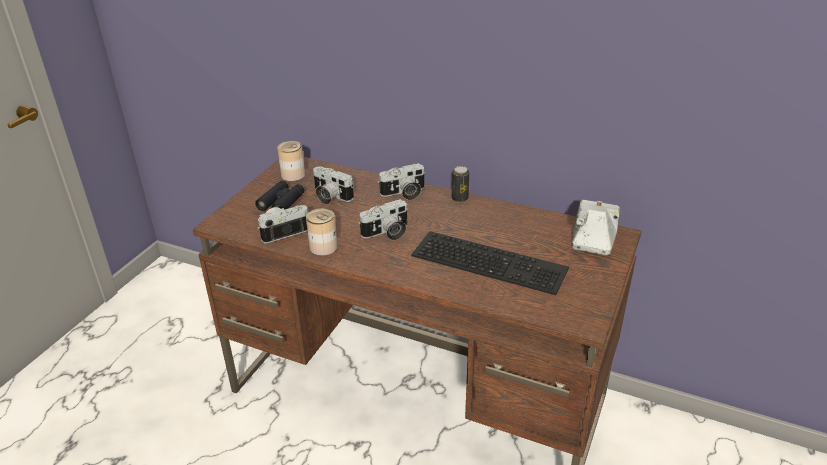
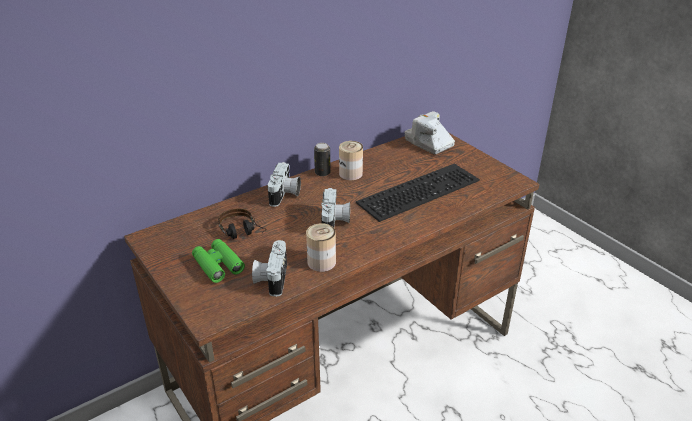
camera: 60 degrees left, 0 degrees up
(281, 202) = (218, 265): black binoculars -> green binoculars
(293, 175) = (175, 243): can -> can (350, 174)
(330, 196) = (243, 234): camera -> headphones

